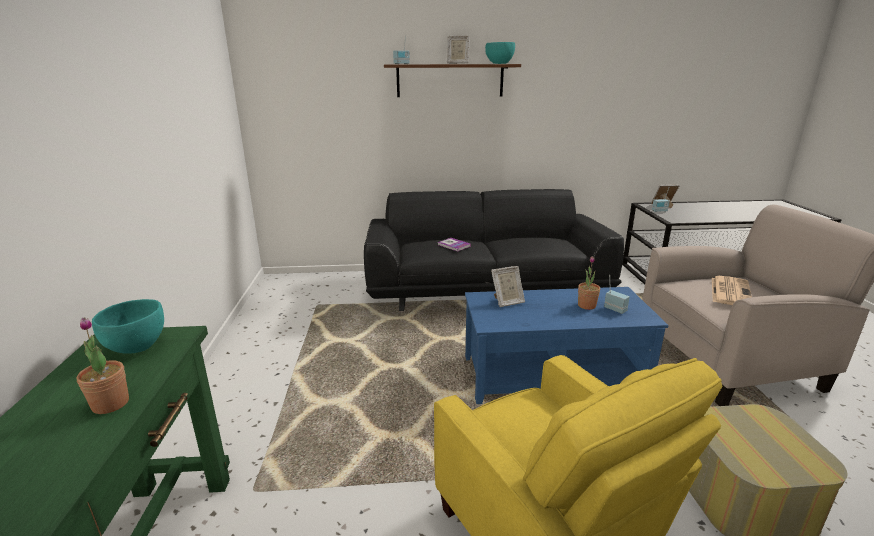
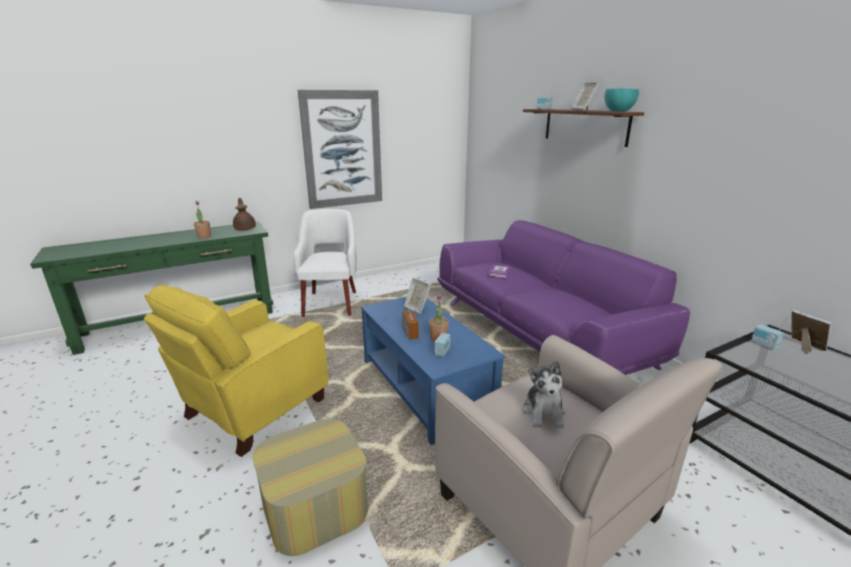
camera: 65 degrees right, 0 degrees up
(137, 346) = (245, 228): turquoise bowl -> brown teapot
(155, 144) = (343, 149): none -> picture
(270, 402) = (331, 302): none -> white armchair
(485, 290) = (540, 332): black sofa -> purple sofa
(568, 316) = (410, 333): none -> radio
(730, 291) = (543, 412): newspaper -> plush toy

